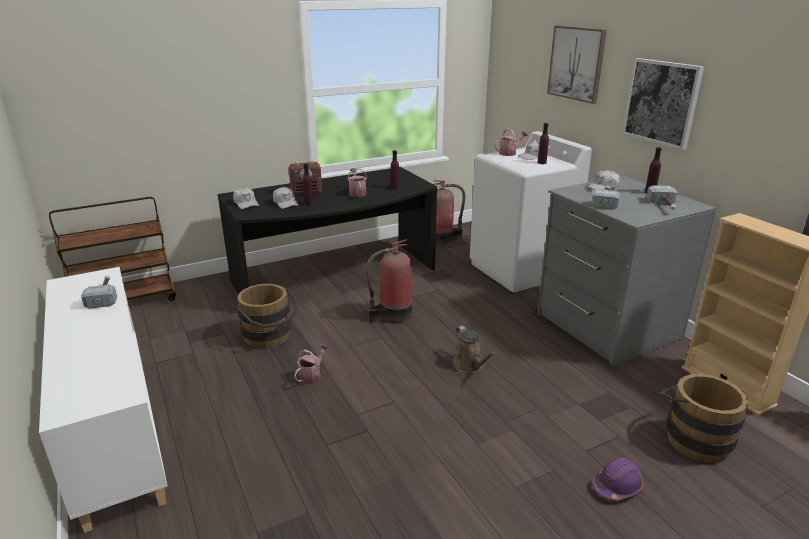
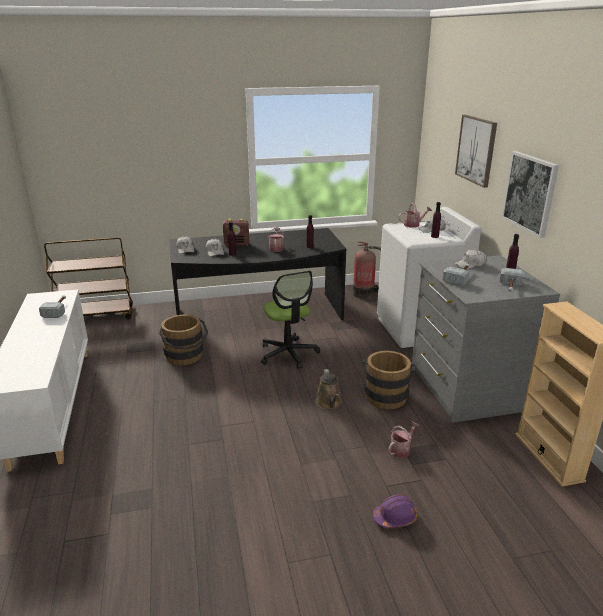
camera: 15 degrees right, 0 degrees up
(312, 375) = (202, 391): watering can -> watering can (401, 449)
(393, 316) = (288, 354): fire extinguisher -> office chair
(693, 437) = (487, 493): brown bucket -> brown bucket (385, 394)

